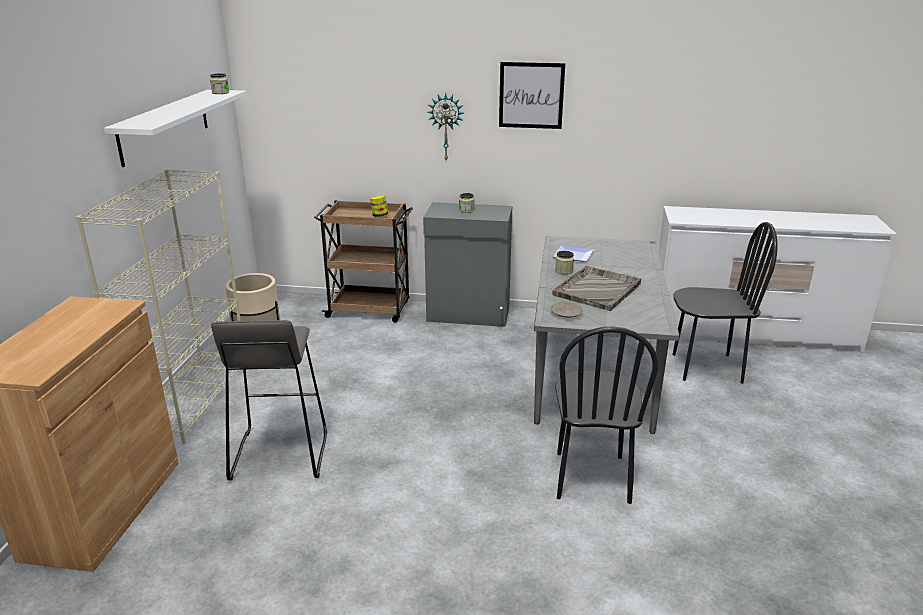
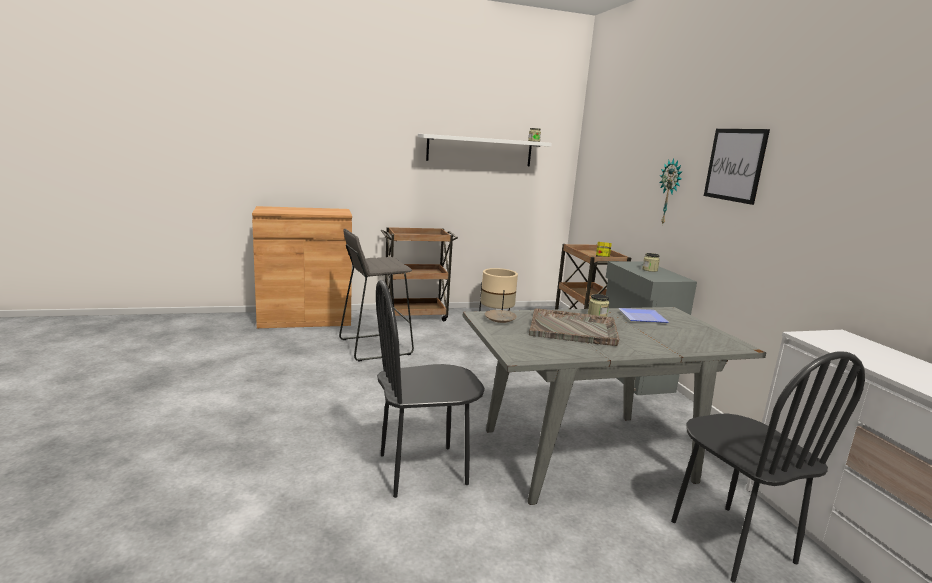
camera: 65 degrees right, 10 degrees down
(193, 398) = (415, 315): beige bookcase -> brown cart

